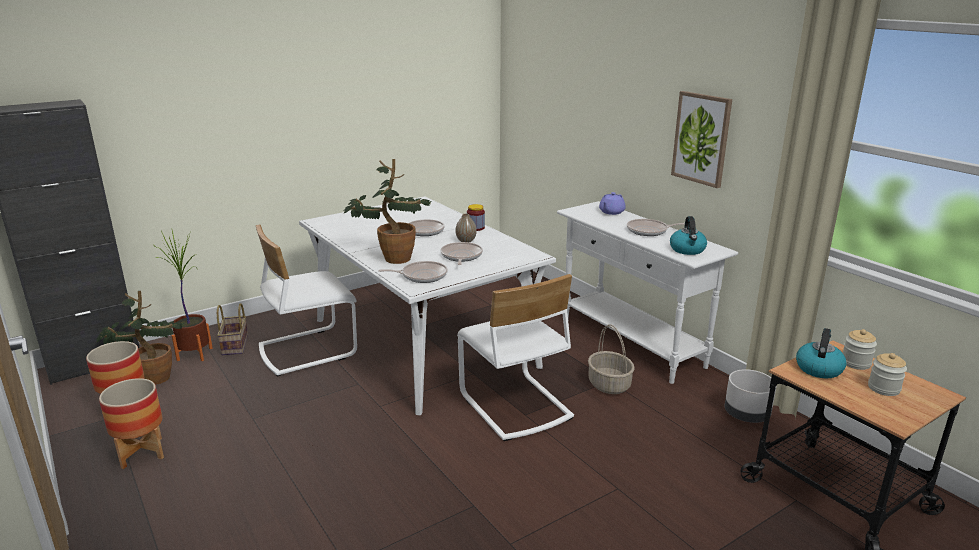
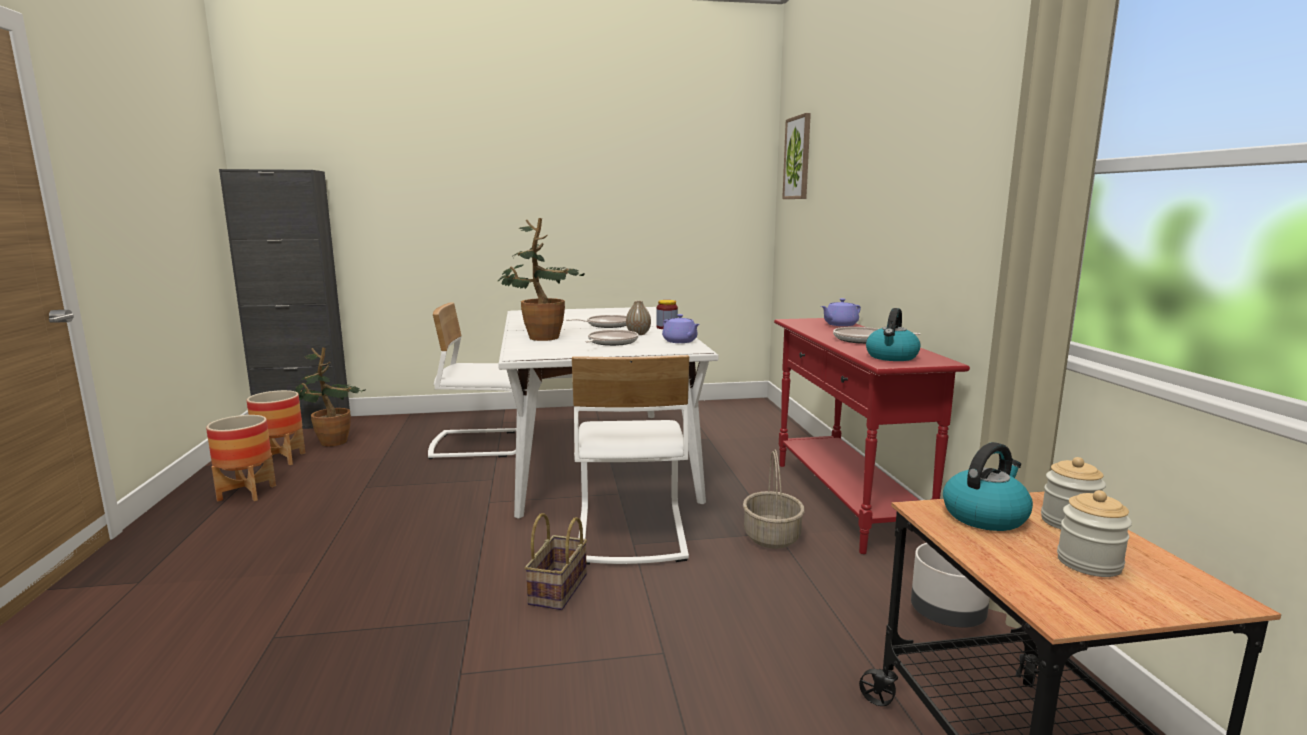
camera: 25 degrees right, 10 degrees down
(195, 354) = (385, 430): potted plant -> none
(235, 345) = (425, 430): basket -> basket (559, 590)
(421, 276) = (543, 350): frying pan -> none
(511, 246) = (680, 341): none -> purple teapot
(631, 343) = (846, 501): white console table -> red console table
(701, 138) = (936, 210): picture -> picture (798, 158)

